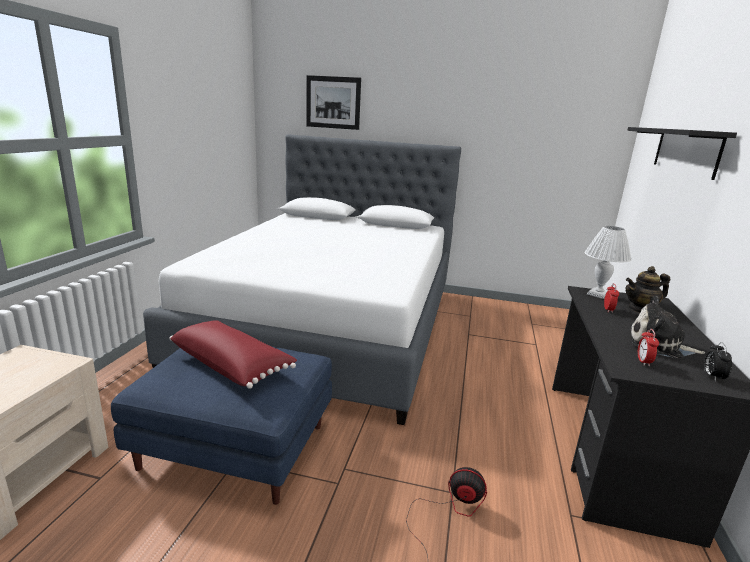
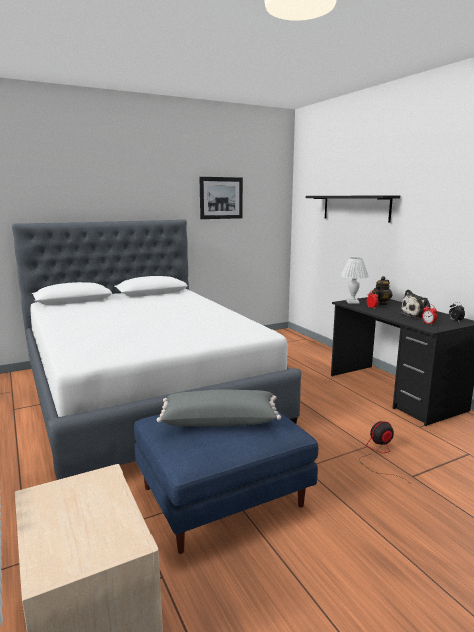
camera: 40 degrees left, 5 degrees down
(232, 365) = (219, 420): red pillow -> grey pillow
(333, 102) = (60, 188): picture -> picture (221, 198)

